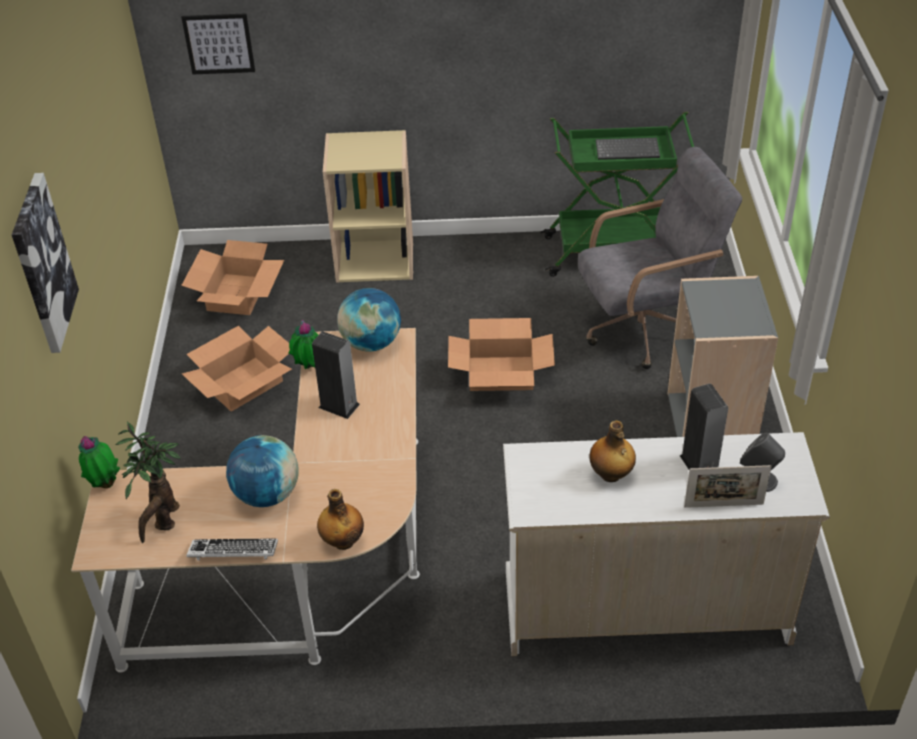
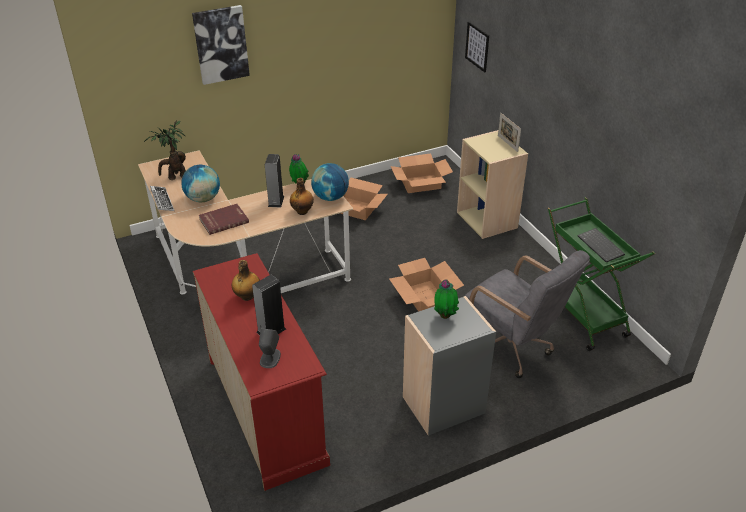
camera: 65 degrees right, 5 degrees down
(105, 483) = (192, 155): potted plant -> potted plant (445, 315)
(343, 541) = (181, 230): bottle -> bottle (302, 211)
(351, 480) = (223, 220): none -> red book
(643, 607) = (266, 409): white cabinet -> red cabinet
(723, 505) = (240, 347): picture frame -> picture frame (507, 143)

